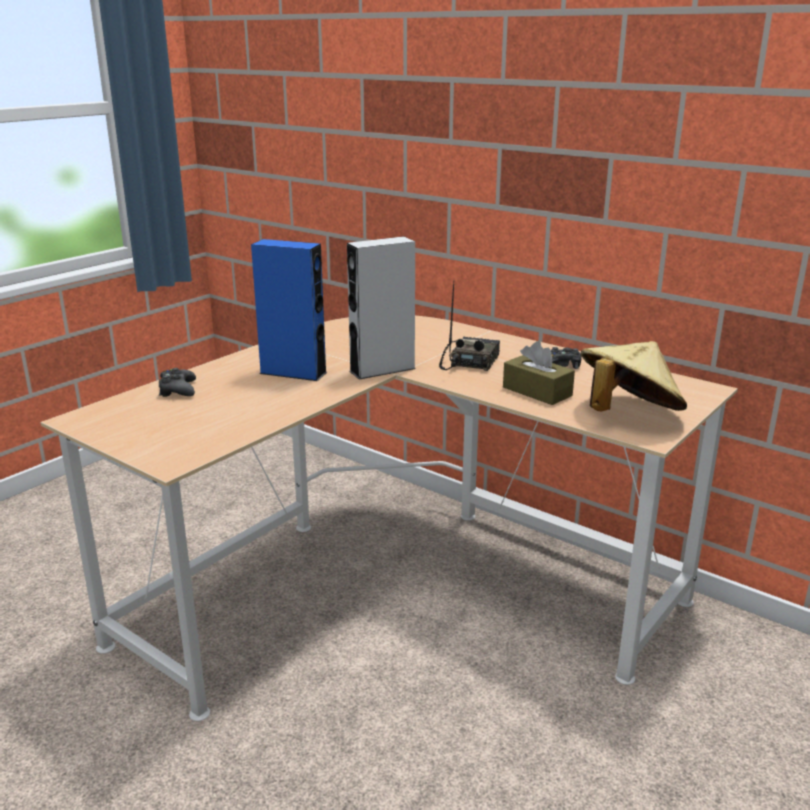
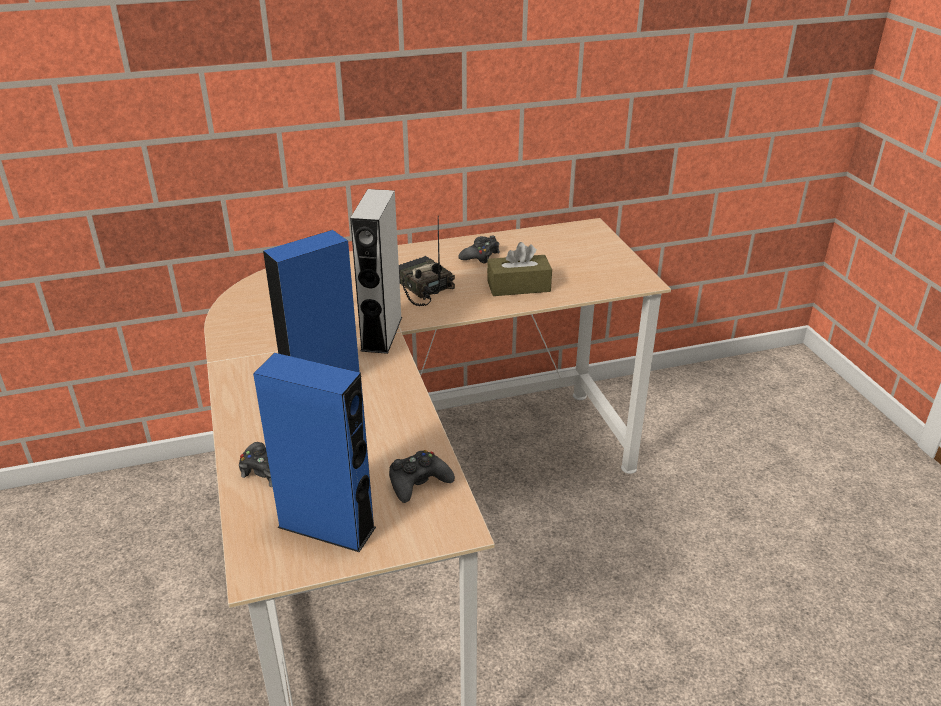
camera: 55 degrees left, 10 degrees up
(134, 424) = (327, 527): none -> blue speaker
(211, 436) = (418, 482): none -> black game controller
(627, 414) = (597, 272): beige hat -> none

